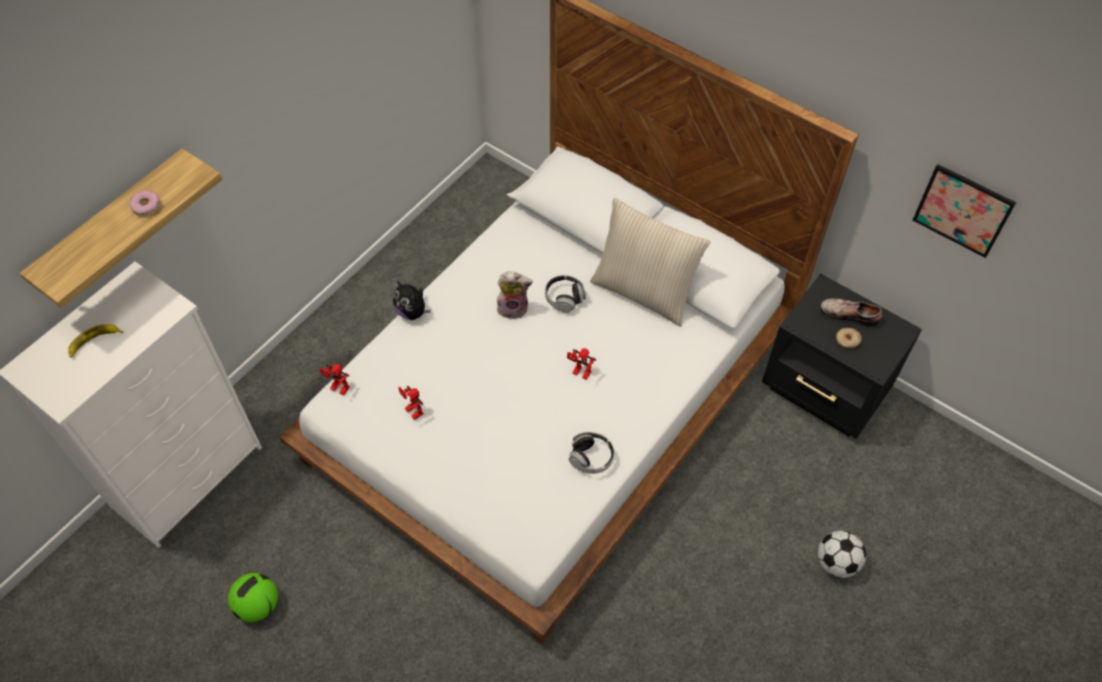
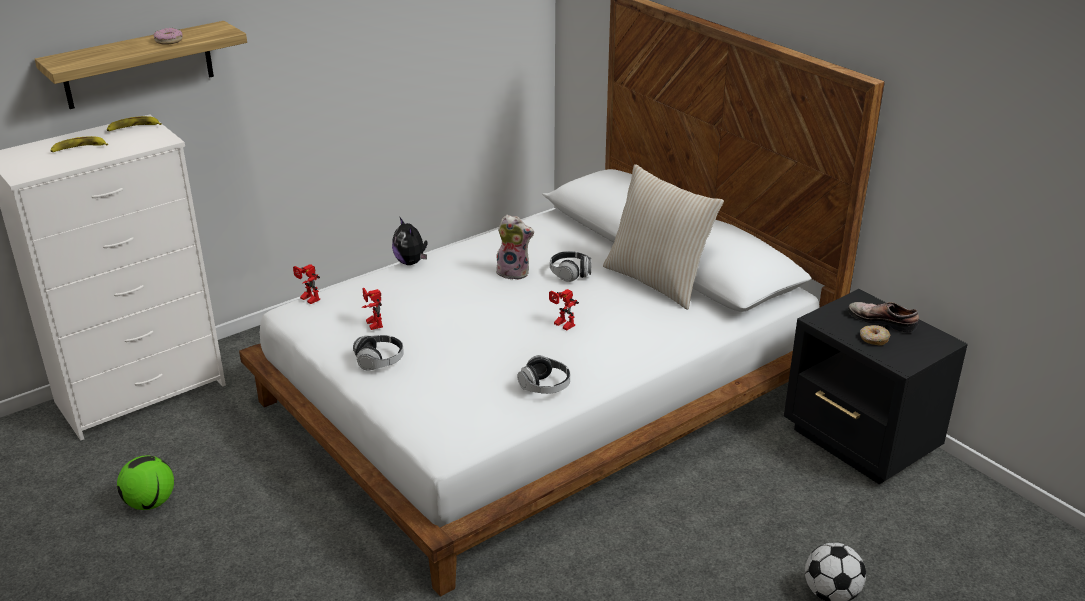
camera: 15 degrees right, 25 degrees down
(131, 291) = (133, 128): none -> banana
(437, 458) = (379, 361): none -> headphones
(962, 210) = (996, 158): picture -> none

